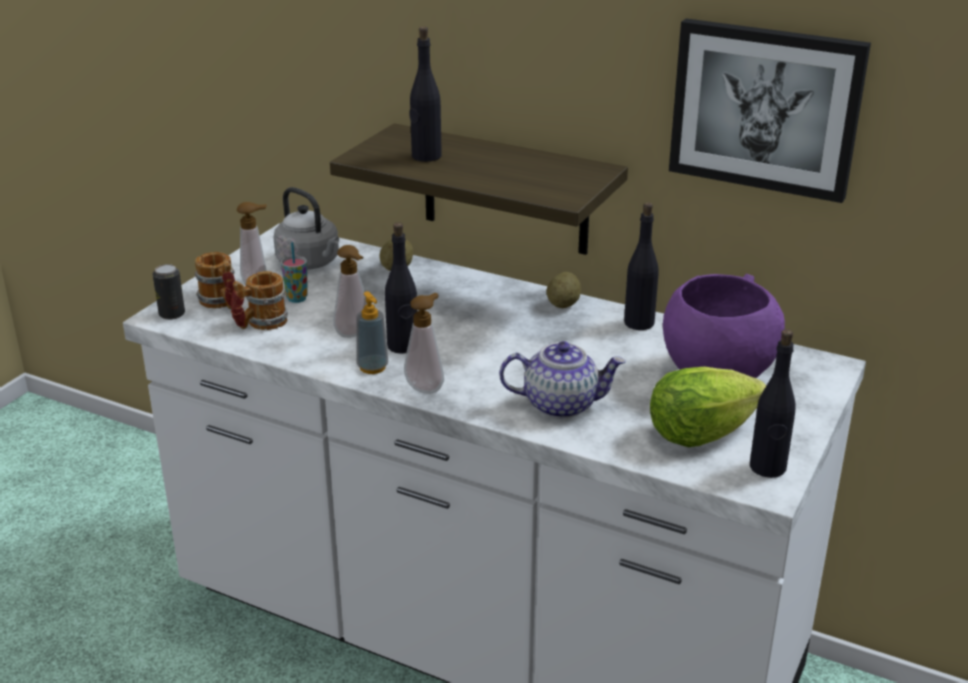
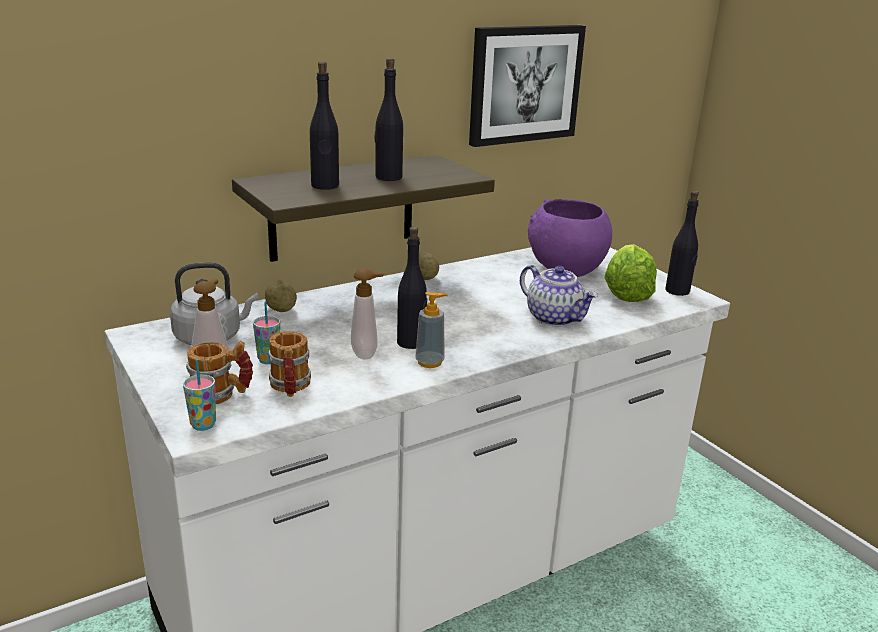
camera: 60 degrees left, 5 degrees down
(172, 314) = (203, 425): can -> cup
(426, 387) = (483, 352): soap dispenser -> none
(561, 404) = (555, 318): teapot -> teapot turned 105 degrees clockwise
(638, 323) = (477, 267): black bottle -> black bottle (388, 177)

